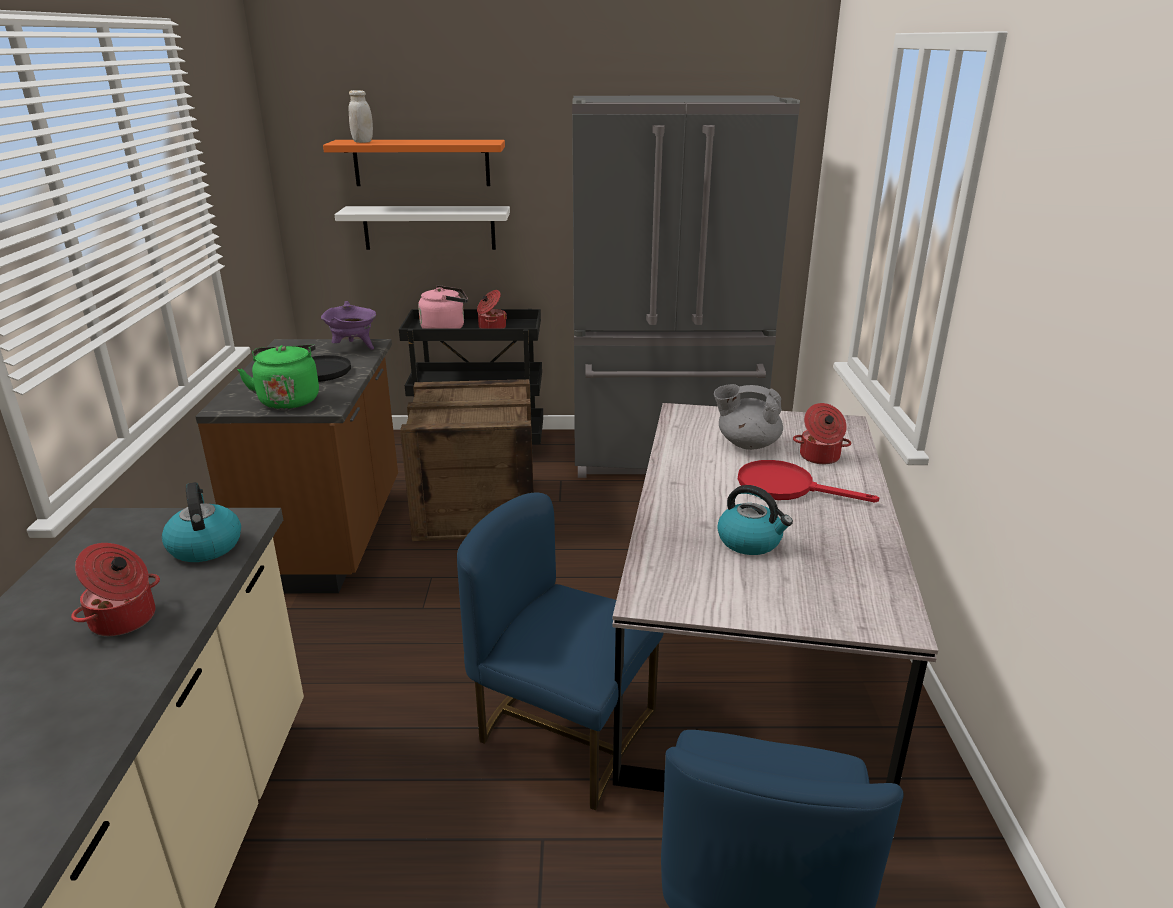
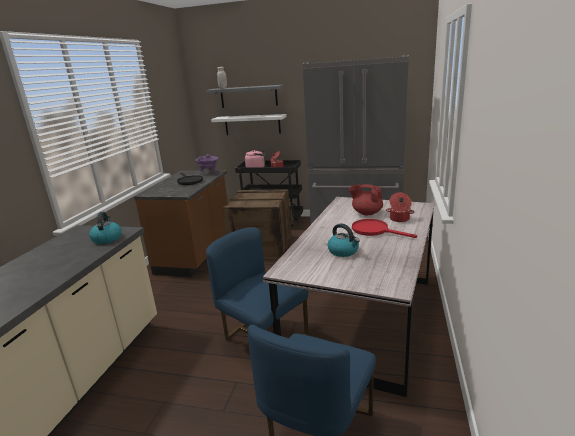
camera: 15 degrees right, 5 degrees down
(124, 620) = (63, 261): cooking pot -> none
(289, 399) = (172, 191): green kettle -> none
(421, 163) = (248, 96): orange shelf -> grey shelf
(747, 444) = (366, 213): grey teapot -> red teapot

